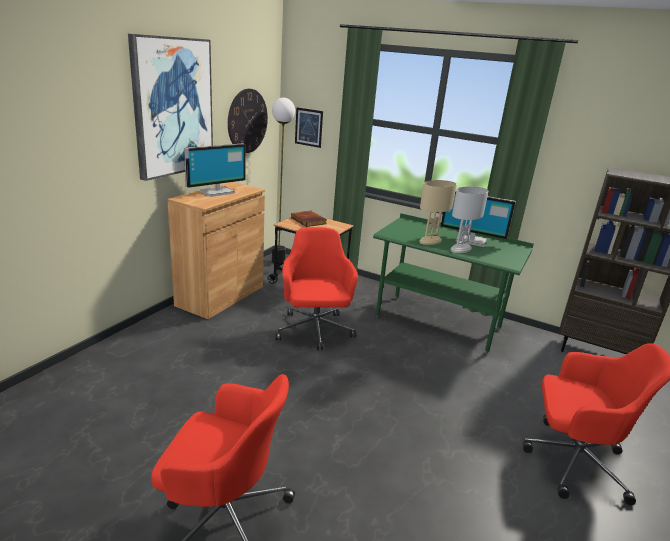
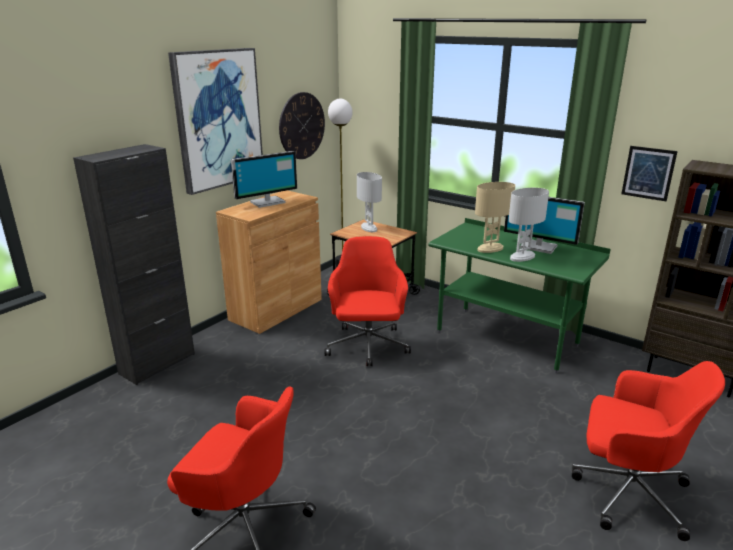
camera: 10 degrees right, 0 degrees up
(107, 350) = (157, 364): none -> black cabinet
(308, 127) = (369, 128): picture -> picture (648, 173)
(309, 220) = (369, 228): book -> white table lamp

